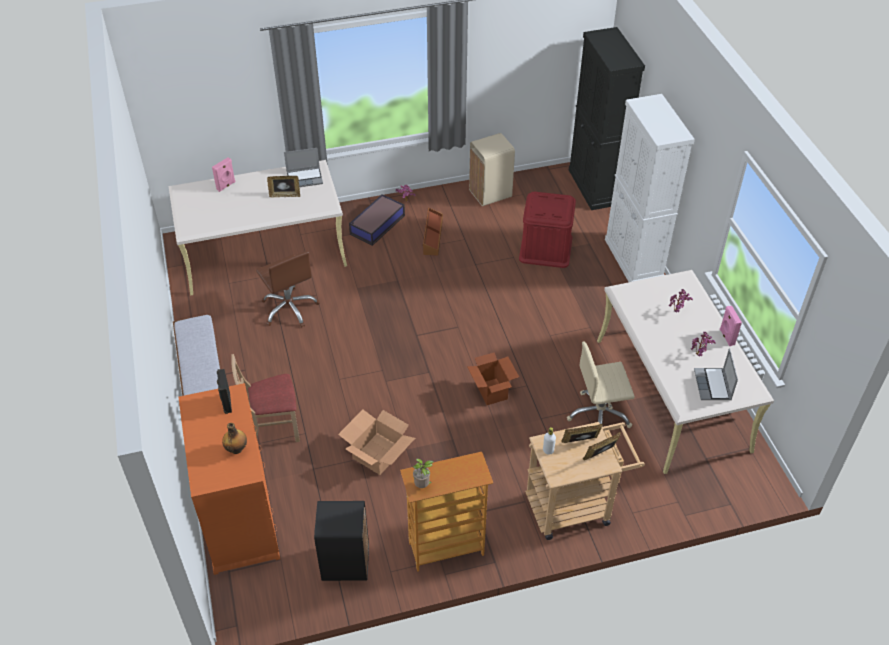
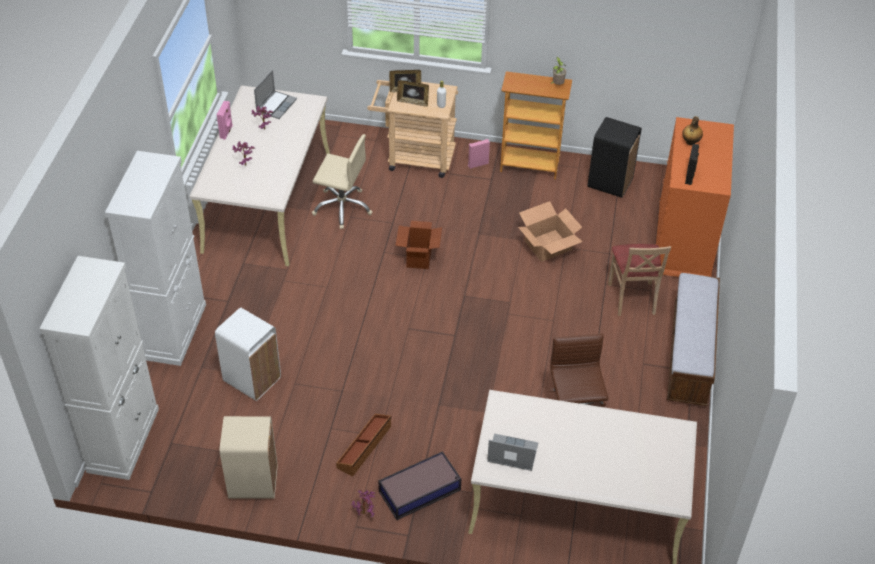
camera: 155 degrees left, 0 degrees up
(226, 186) = (615, 480): pink speaker -> pink speaker (478, 164)
(274, 428) = (632, 298): beige chair -> beige chair turned 75 degrees clockwise
(285, 195) = (547, 436): picture frame -> none
(545, 248) = (252, 380): red storage box -> white trash can
(594, 187) = (123, 439): black cabinet -> white cabinet

